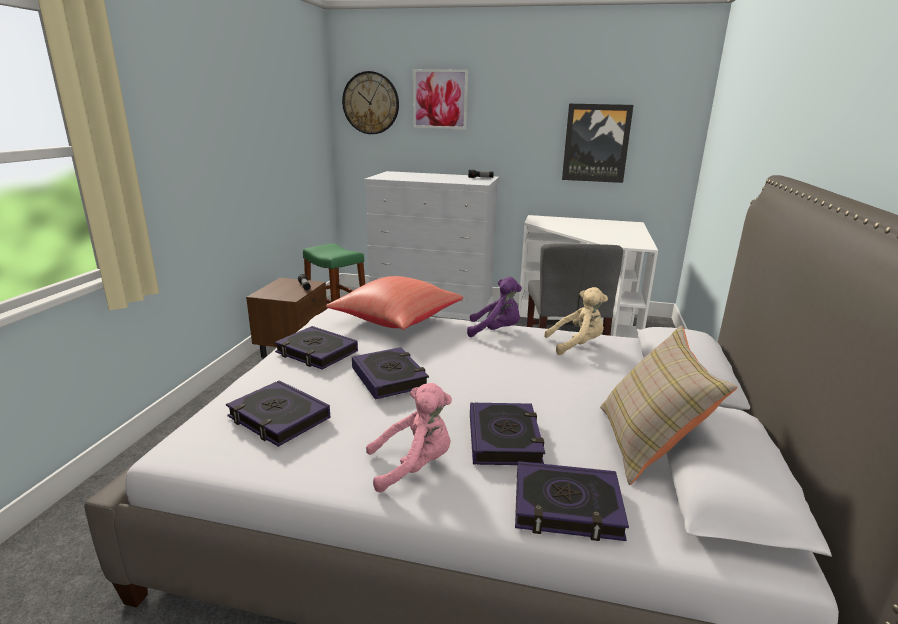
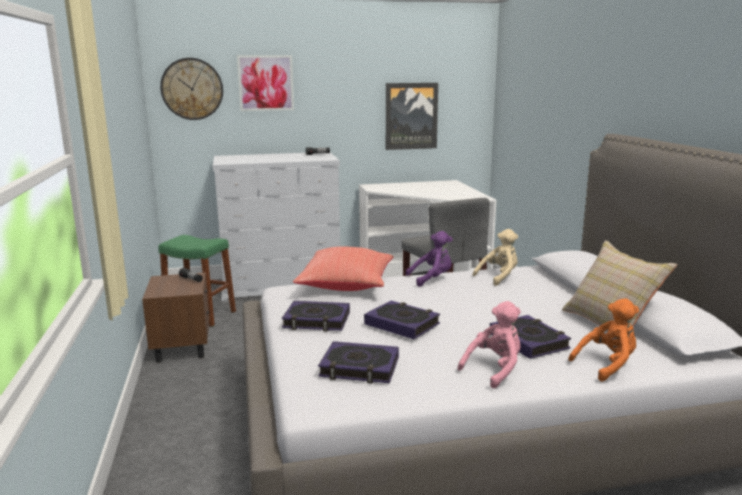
camera: 25 degrees left, 5 degrees down
(567, 507) = (607, 365): book -> orange plush toy

